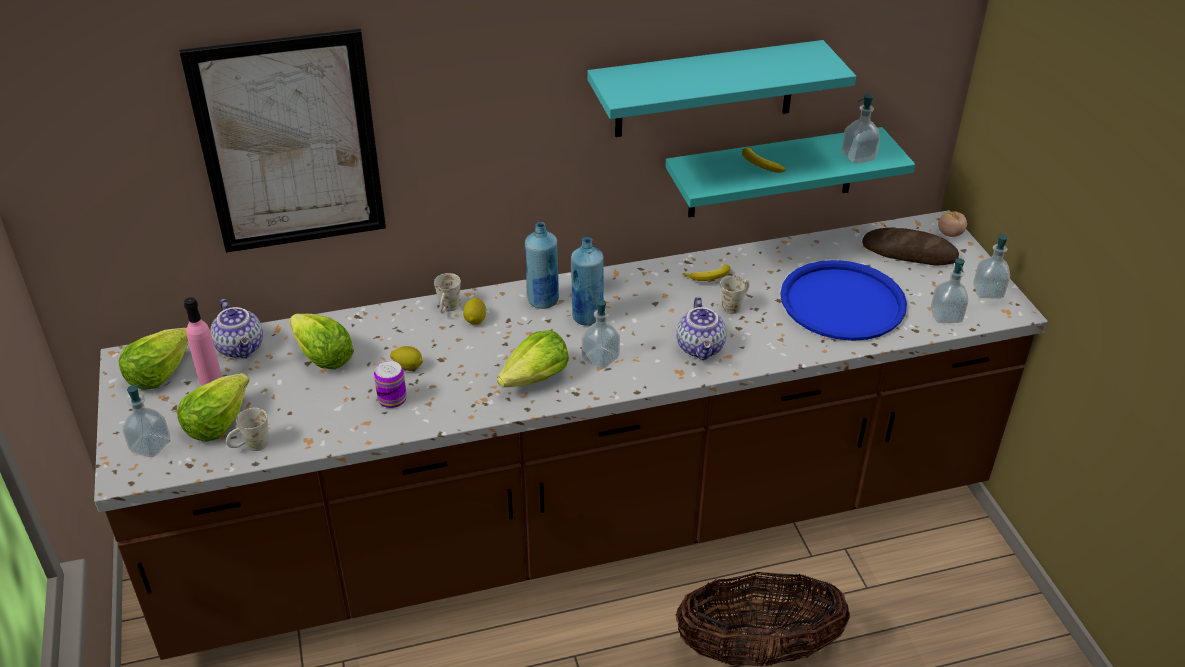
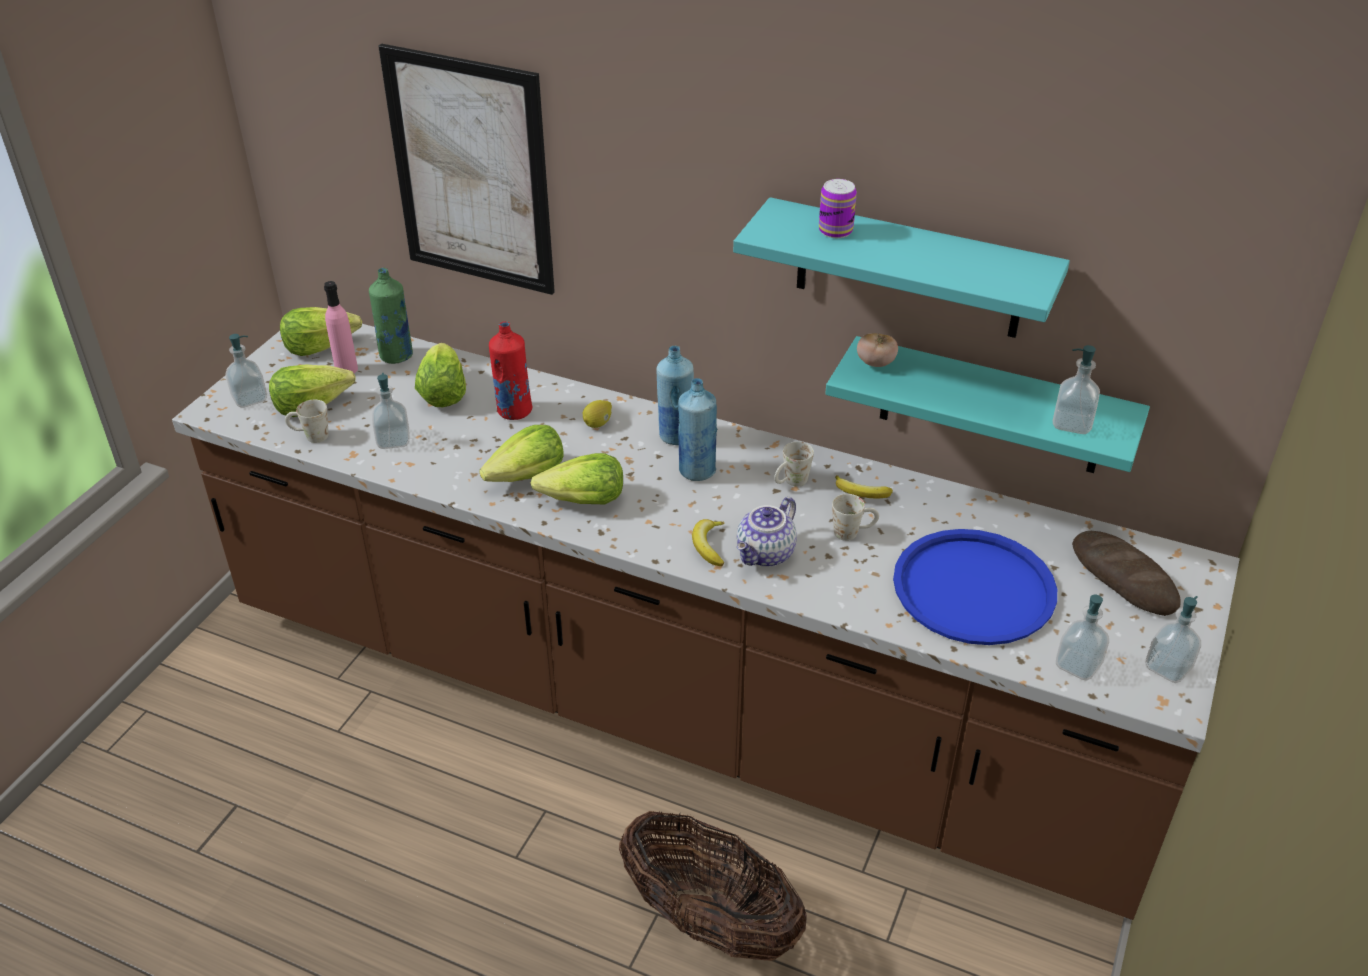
camera: 40 degrees right, 0 degrees up
(241, 347) = (396, 355): teapot -> green bottle
(392, 399) = (451, 455): can -> can (835, 231)
(399, 342) = (514, 411): none -> red bottle
(408, 367) = (495, 435): lemon -> none
(448, 309) = (586, 403): white mug -> white mug (791, 483)
(472, 383) = (527, 476): none -> lettuce
(600, 358) = (661, 513): soap dispenser -> soap dispenser (393, 440)
(759, 165) = (945, 383): banana -> banana (708, 546)
(950, 234) = (1203, 583): tomato -> tomato (875, 363)

